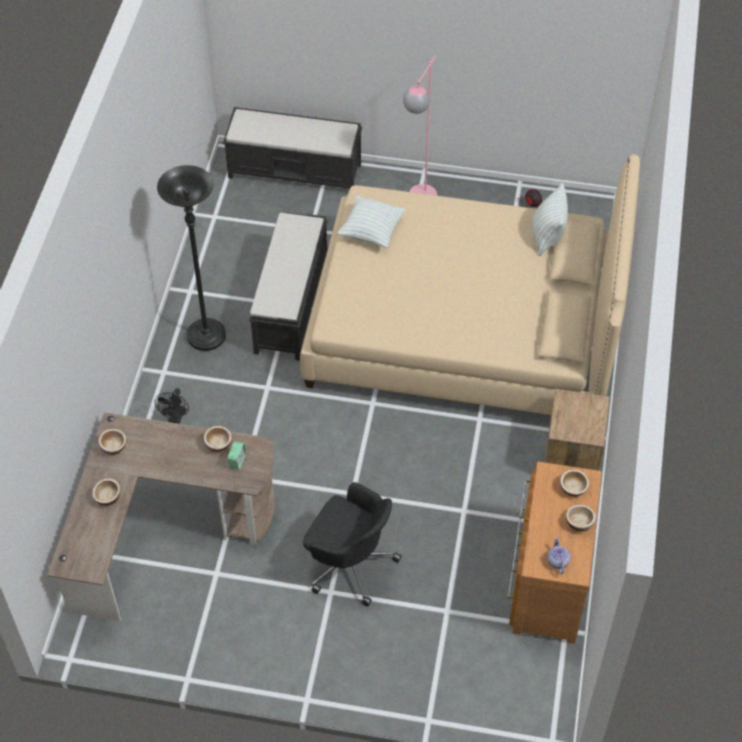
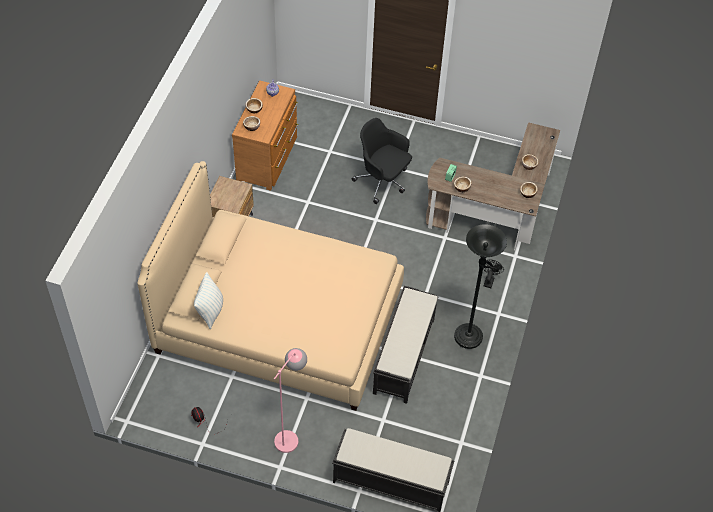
camera: 175 degrees left, 0 degrees up
(371, 231) = (342, 330): pillow -> none

